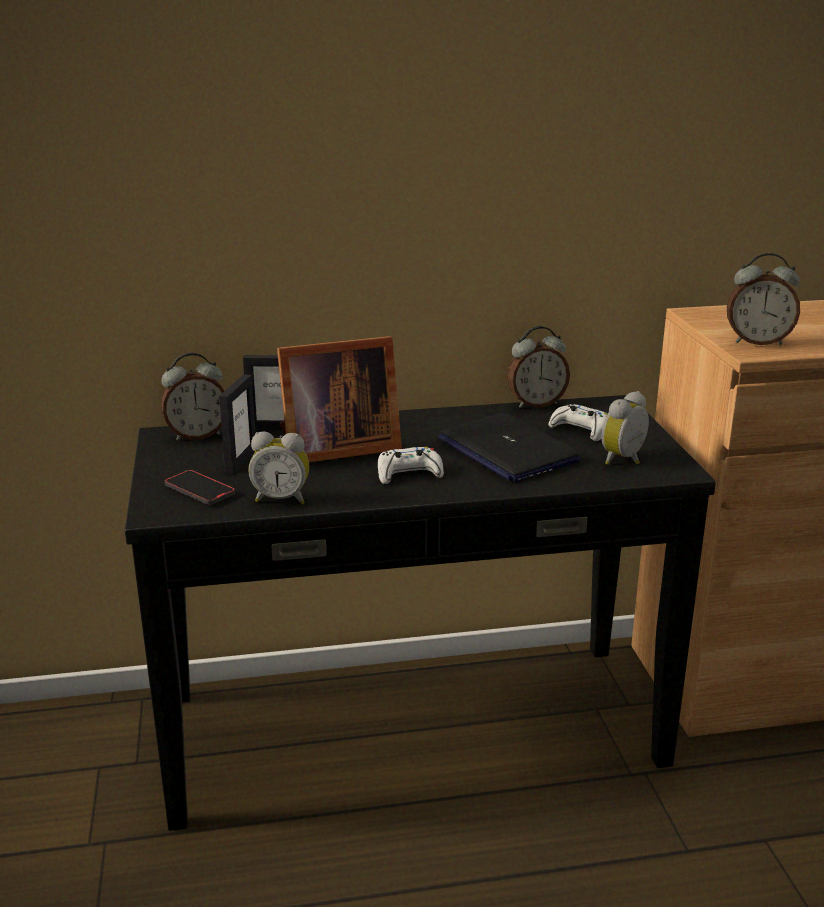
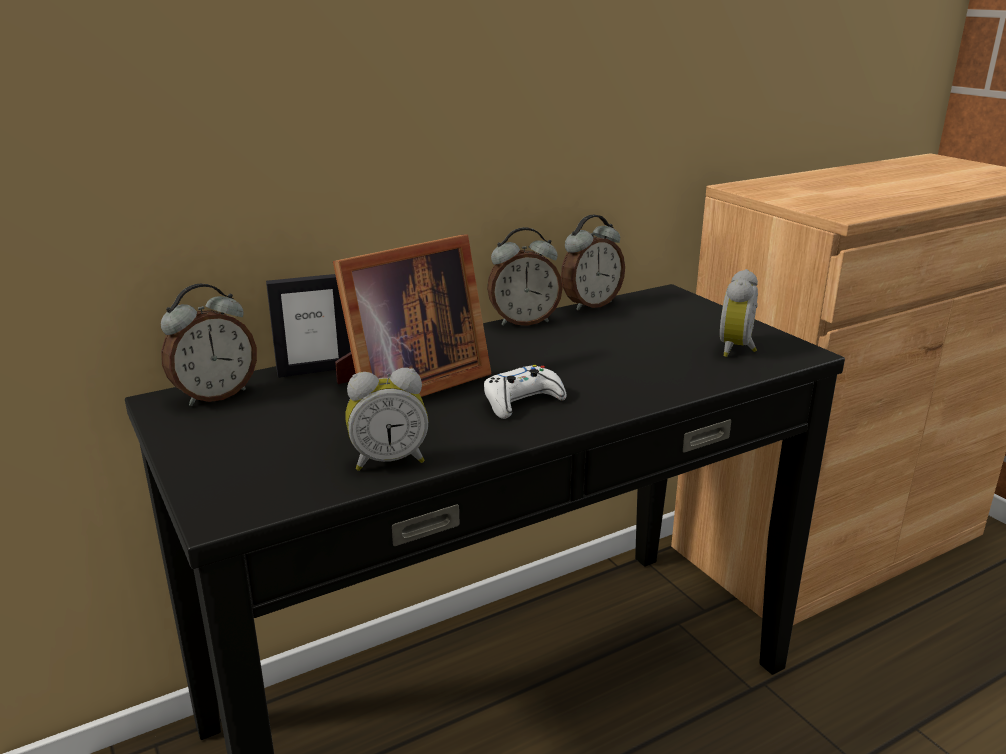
camera: 20 degrees left, 0 degrees up
(199, 490) = (267, 469): phone -> none
(240, 460) = (296, 418): picture frame -> none
(507, 450) = (607, 357): laptop -> none
(581, 429) = (661, 324): white game controller -> none
(757, 342) = (836, 205): alarm clock -> alarm clock (523, 321)

